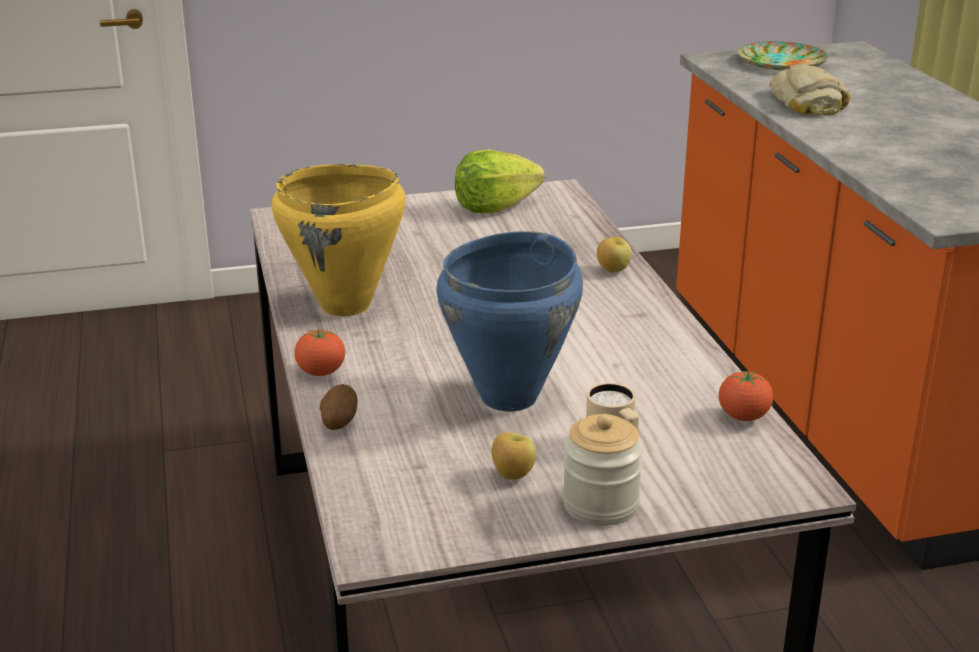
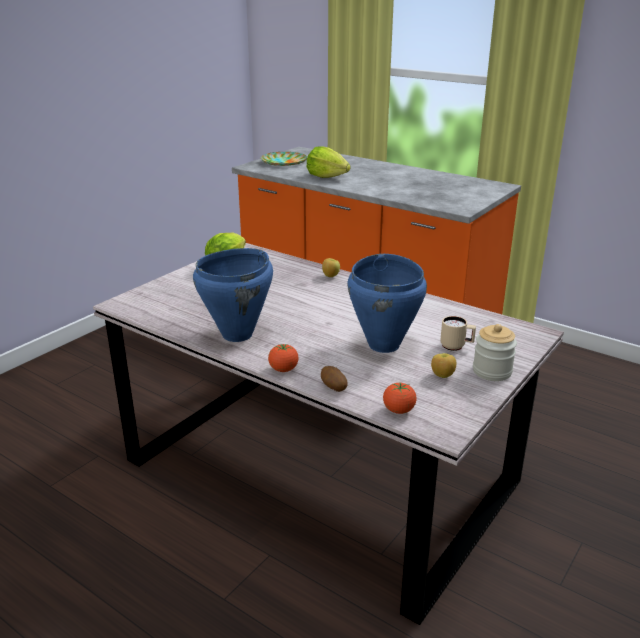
camera: 40 degrees left, 0 degrees up
(346, 306) = (238, 335): yellow cooking pot -> blue cooking pot
(743, 417) = (479, 316): tomato -> tomato (398, 410)
(807, 102) = (326, 176): bread -> lettuce

